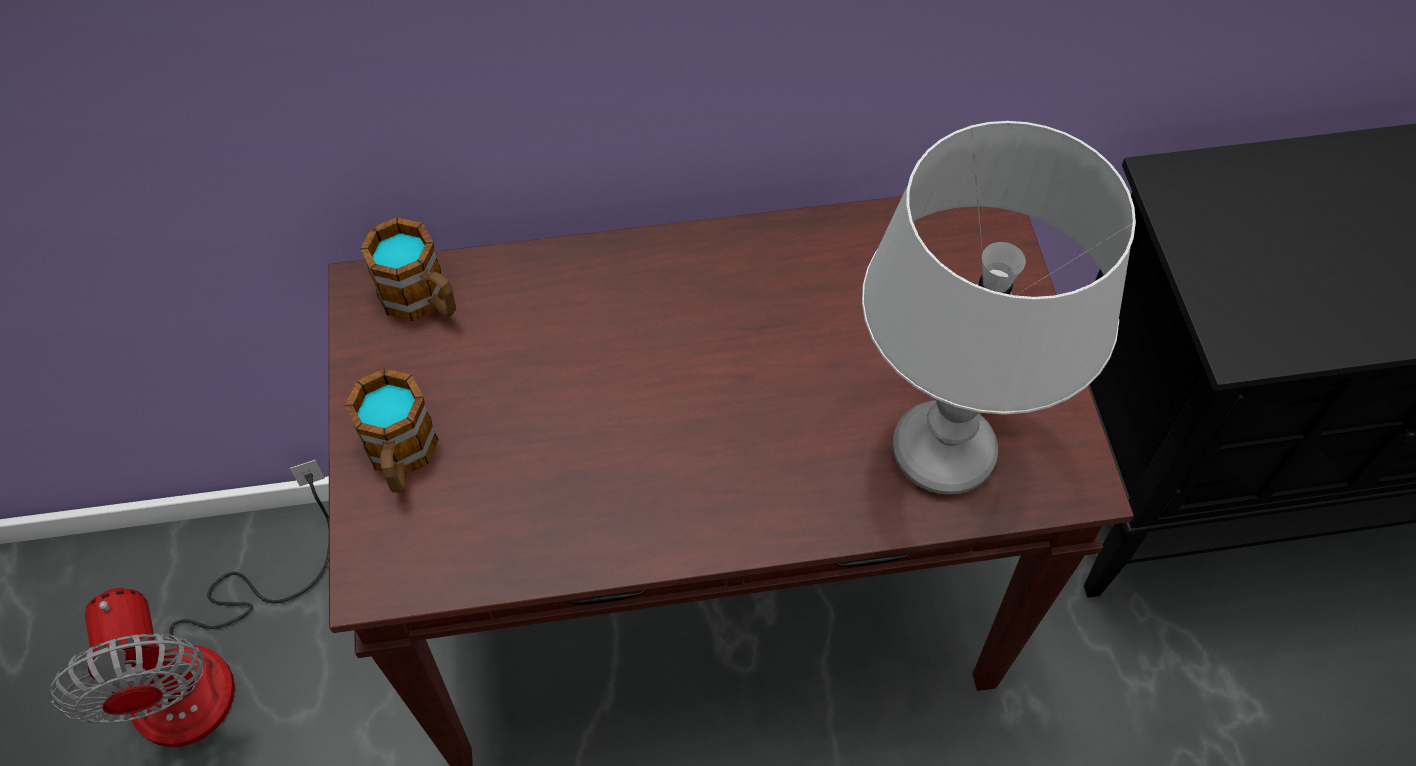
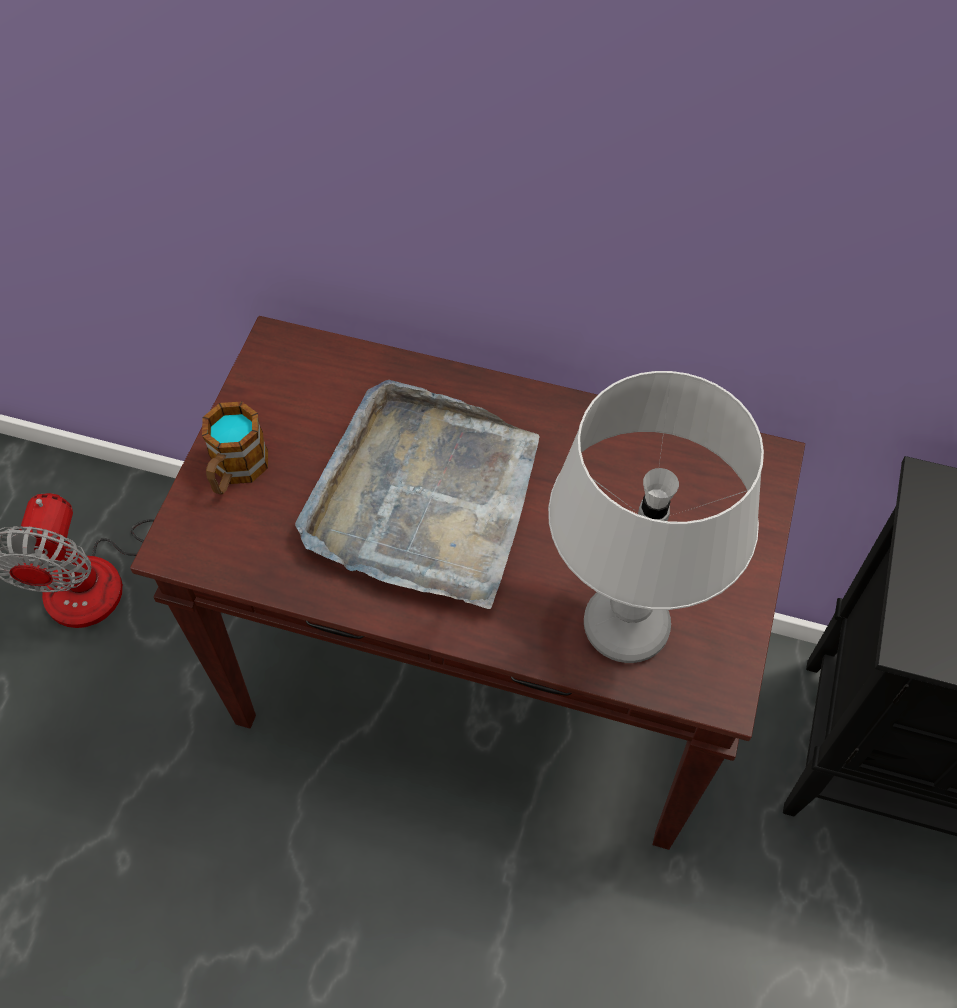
camera: 25 degrees right, 0 degrees up
(423, 300) = (308, 365): mug -> none
(644, 401) = (424, 499): none -> grey tray

